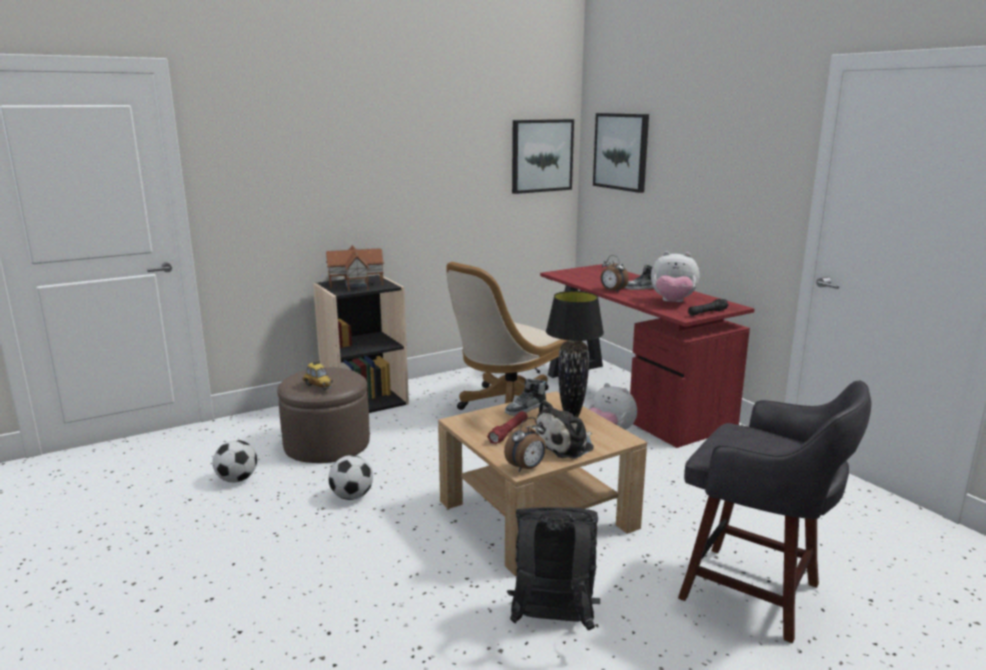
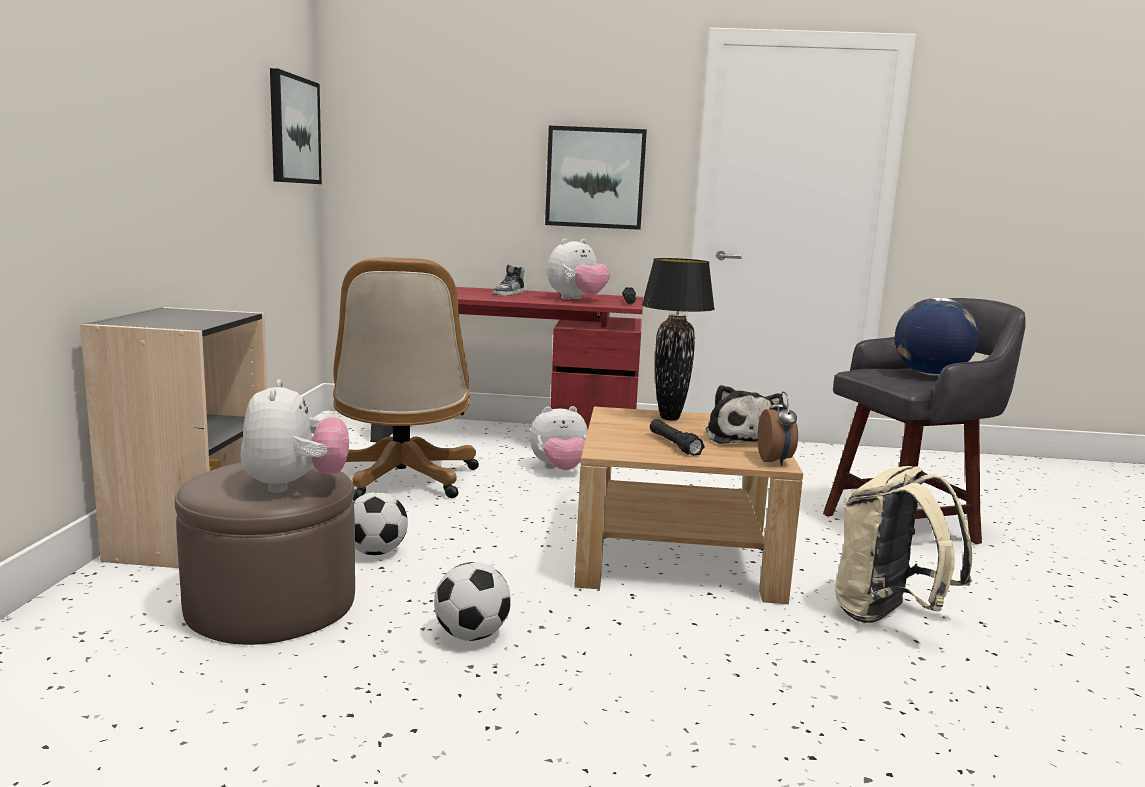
camera: 55 degrees left, 5 degrees down
(237, 479) = (239, 714): football -> football (376, 552)
(318, 386) = (295, 485): toy car -> plush toy
(357, 284) = (176, 317): toy house -> none
(508, 432) = (674, 445): red flashlight -> black flashlight
(526, 409) = (621, 425): shoe -> none
(552, 622) = (888, 616): black backpack -> beige backpack
(612, 291) = (493, 298): alarm clock -> none
(621, 151) = (407, 130): picture -> picture (595, 178)
(774, 452) = (930, 374): none -> globe

